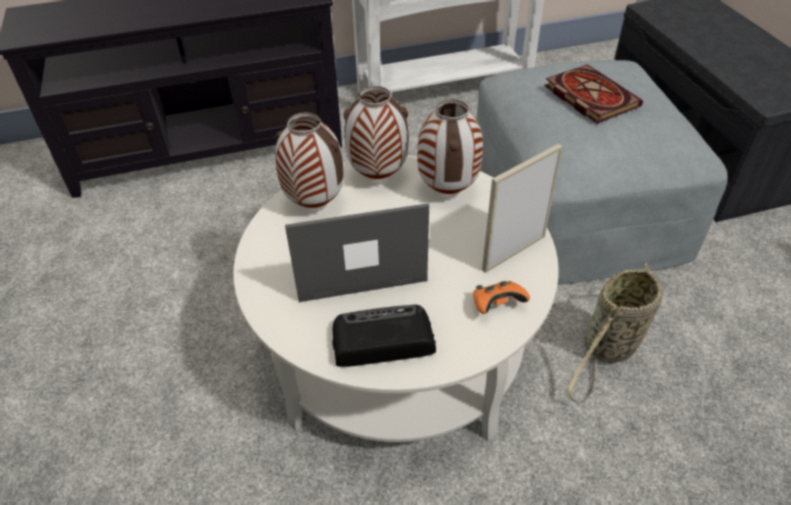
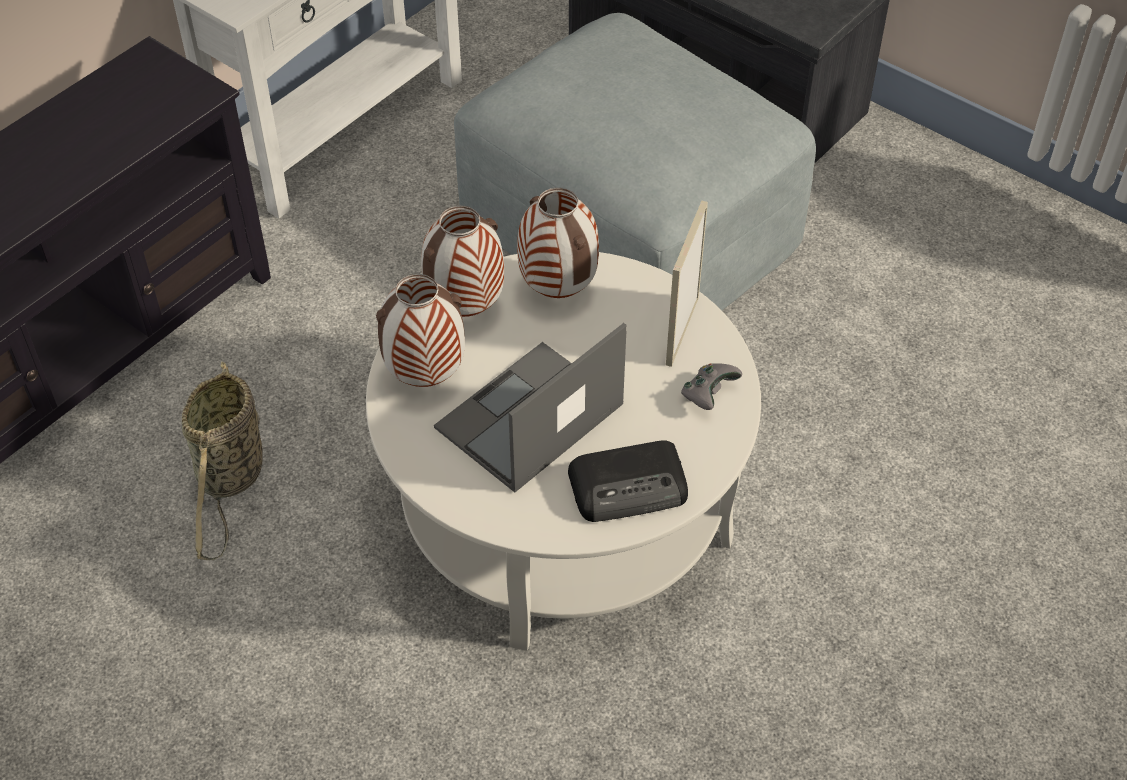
camera: 35 degrees left, 5 degrees up
(381, 341) = (630, 487): radio -> radio turned 150 degrees counterclockwise
(497, 305) = (708, 394): orange game controller -> grey game controller
(588, 96) = (620, 96): book -> none
(607, 349) = (779, 389): basket -> basket (231, 479)

